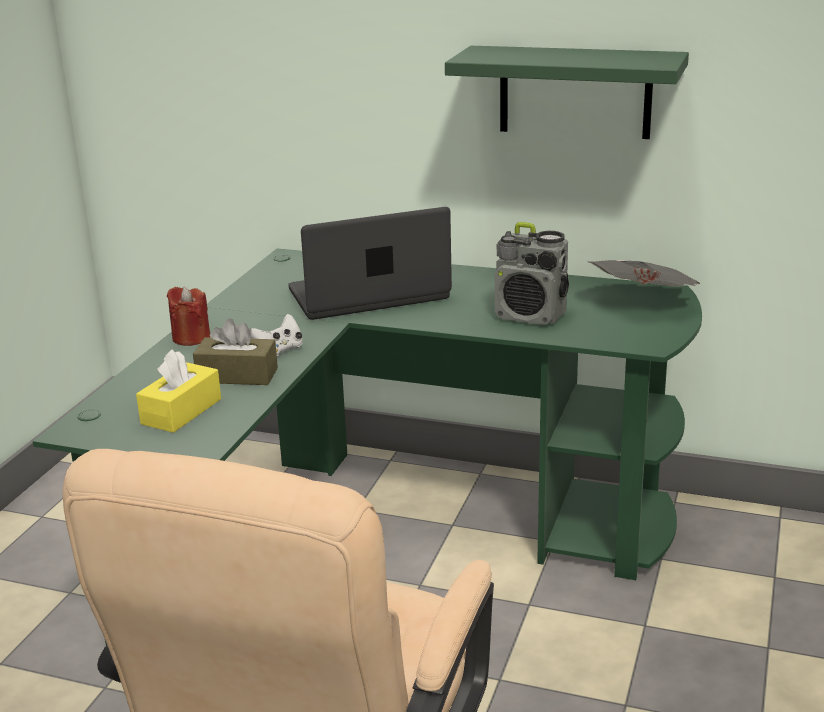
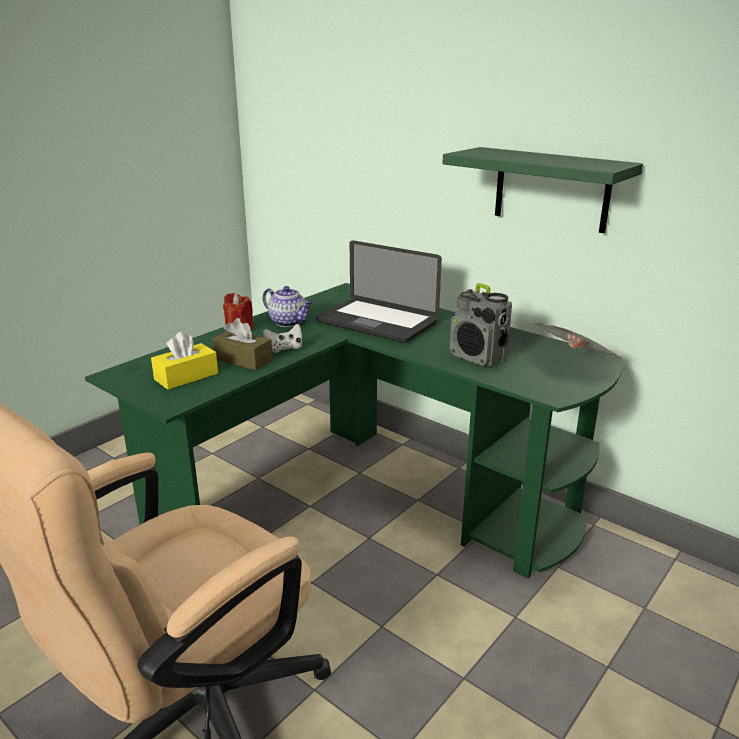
camera: 20 degrees right, 0 degrees up
(251, 315) = (289, 322): none -> teapot
(368, 295) = (377, 322): laptop -> laptop turned 150 degrees counterclockwise

